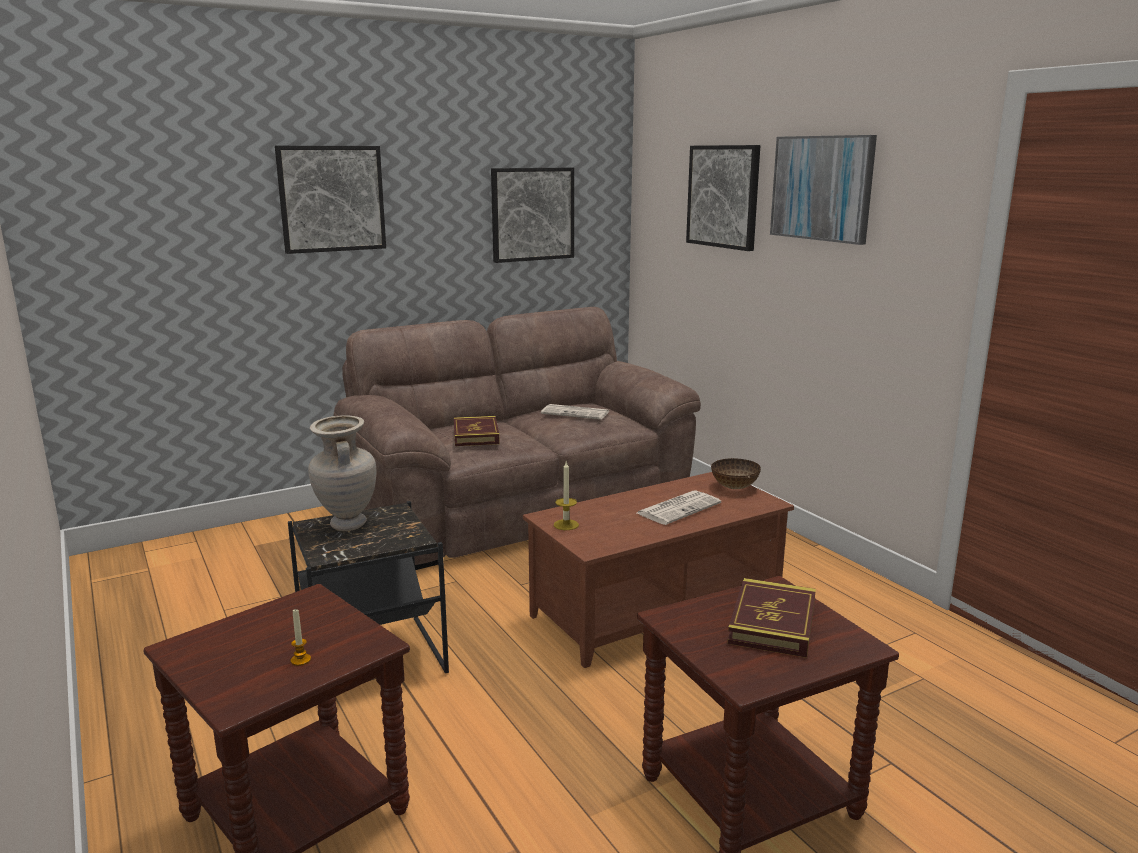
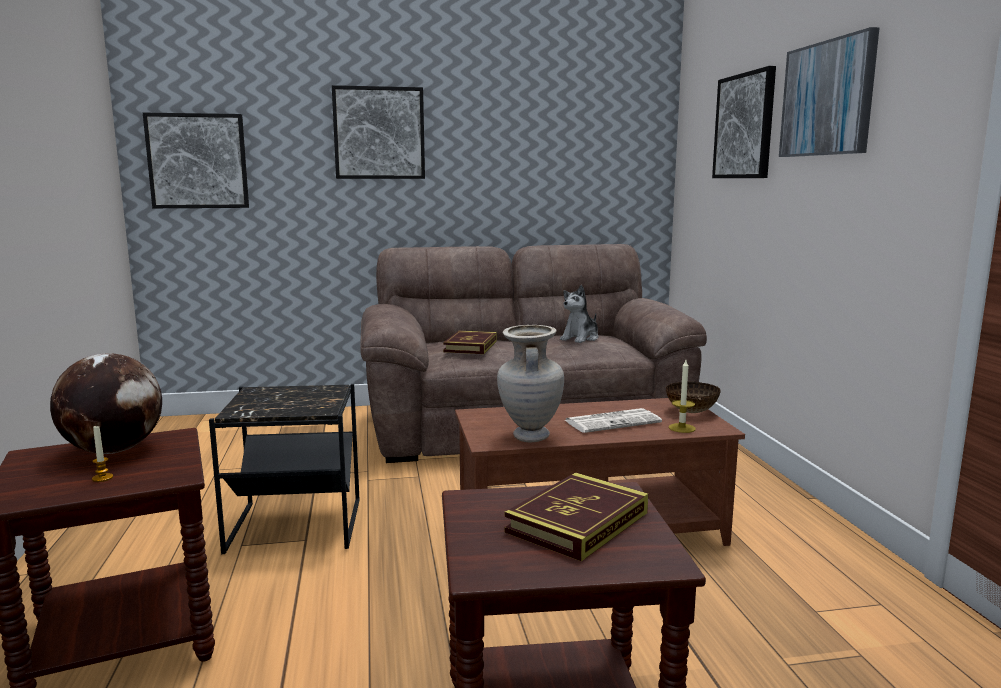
camera: 20 degrees right, 5 degrees down
(268, 626) = (114, 450): none -> globe
(347, 525) = (280, 393): beige vase -> beige vase (529, 437)
(532, 214) = (570, 155): picture -> picture (198, 161)
(566, 525) = (486, 421): candle -> candle (682, 428)
(576, 413) = (580, 338): newspaper -> plush toy

